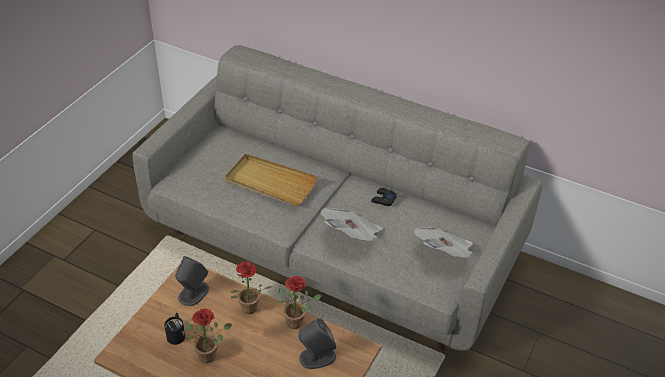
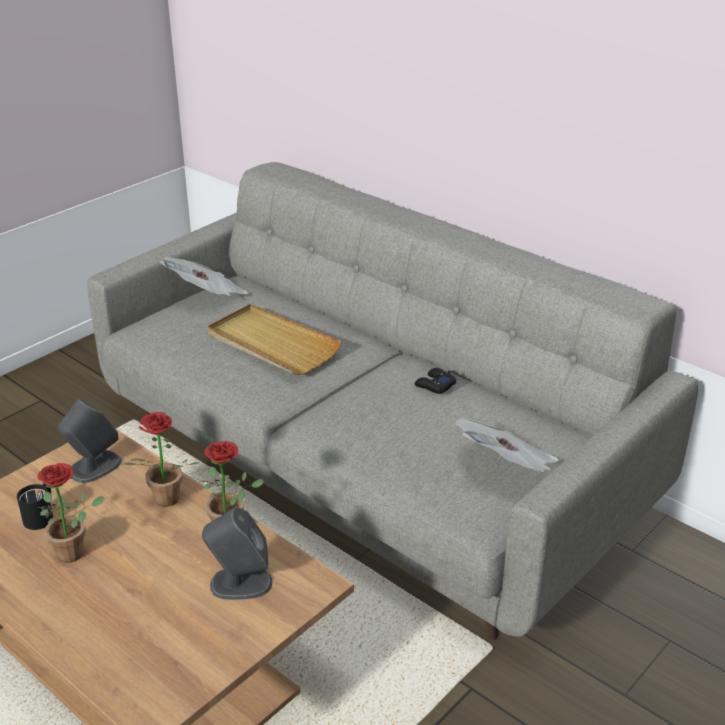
camera: 15 degrees right, 10 degrees down
(352, 235) = (366, 423): newspaper -> newspaper (206, 296)

